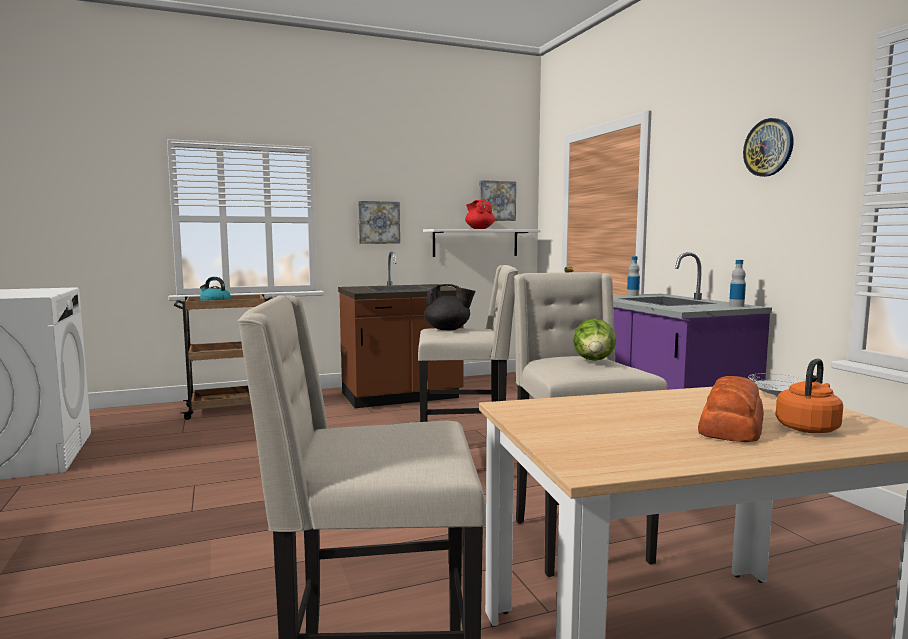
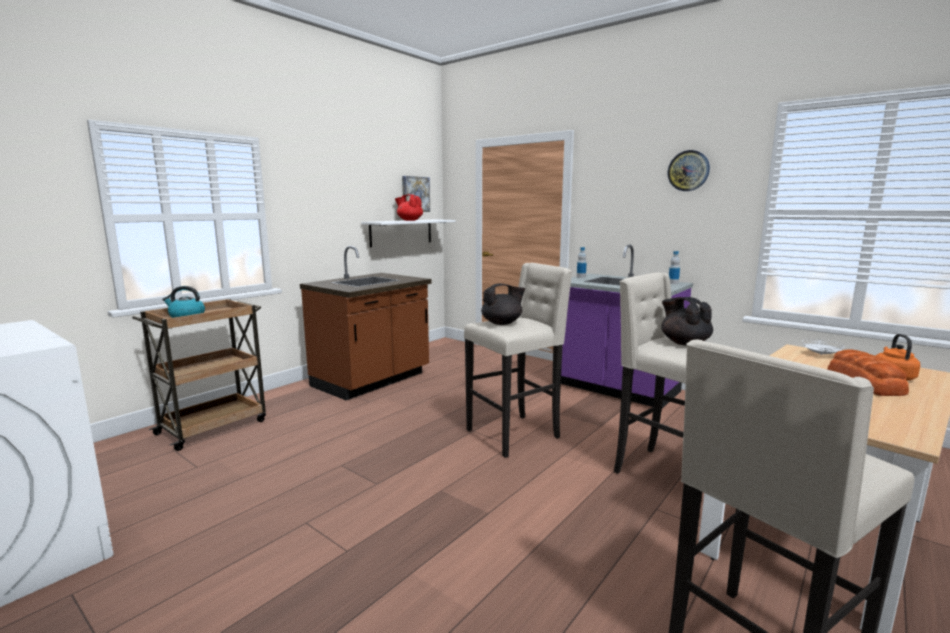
camera: 30 degrees left, 5 degrees up
(378, 222) = (324, 216): picture -> none
(594, 361) = (684, 343): lettuce -> black teapot

